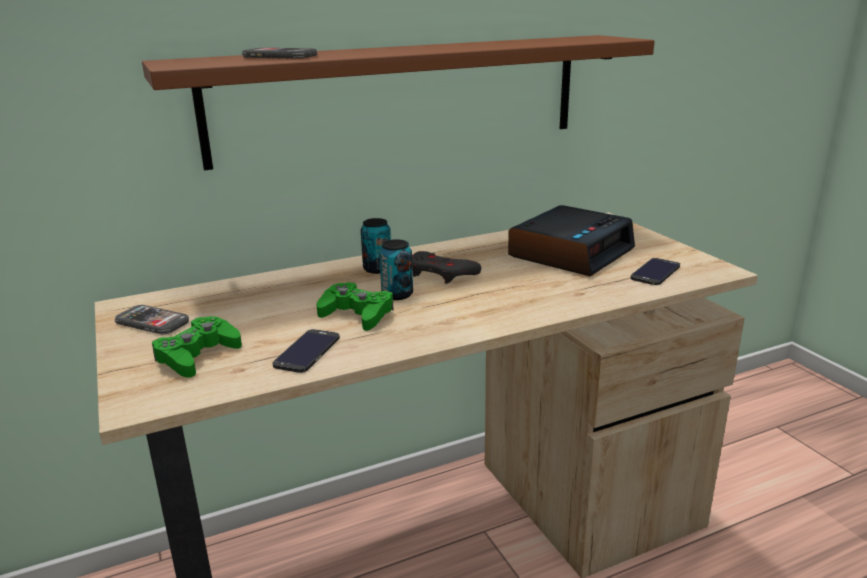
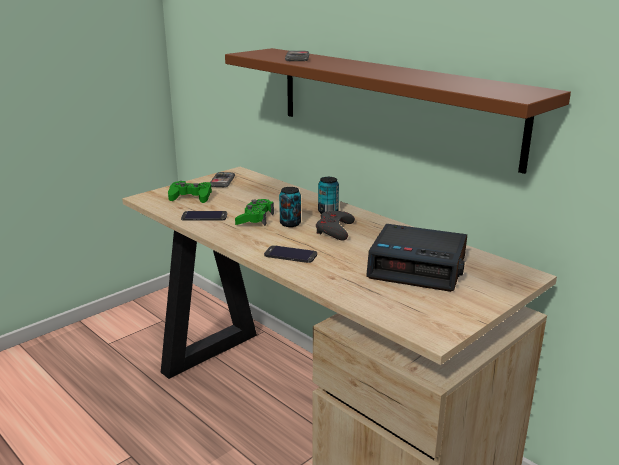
camera: 70 degrees right, 0 degrees up
(655, 272) = (402, 304): phone -> phone (290, 255)

